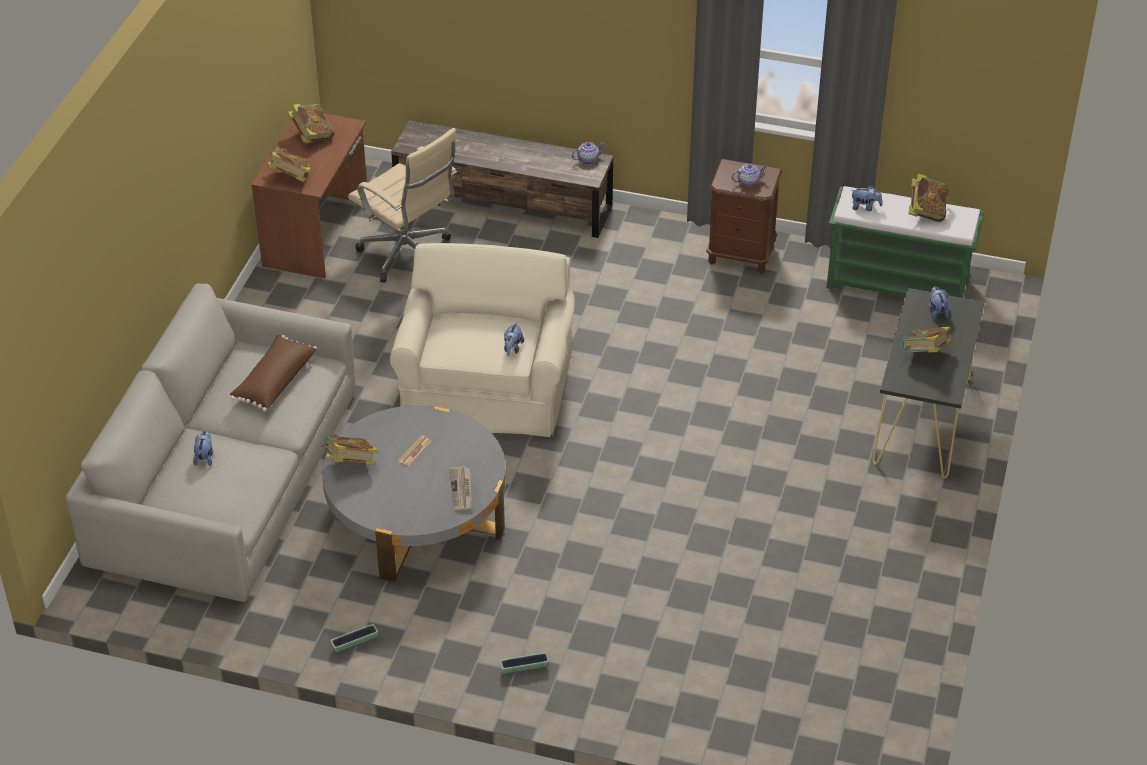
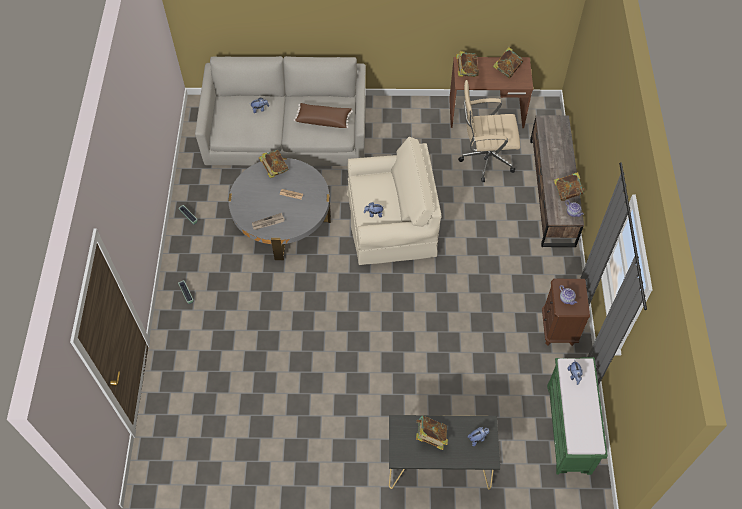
camera: 75 degrees right, 15 degrees up
(409, 256) = (484, 159): beige office chair -> beige office chair turned 60 degrees clockwise
(926, 212) = (586, 416): book -> book (567, 192)

